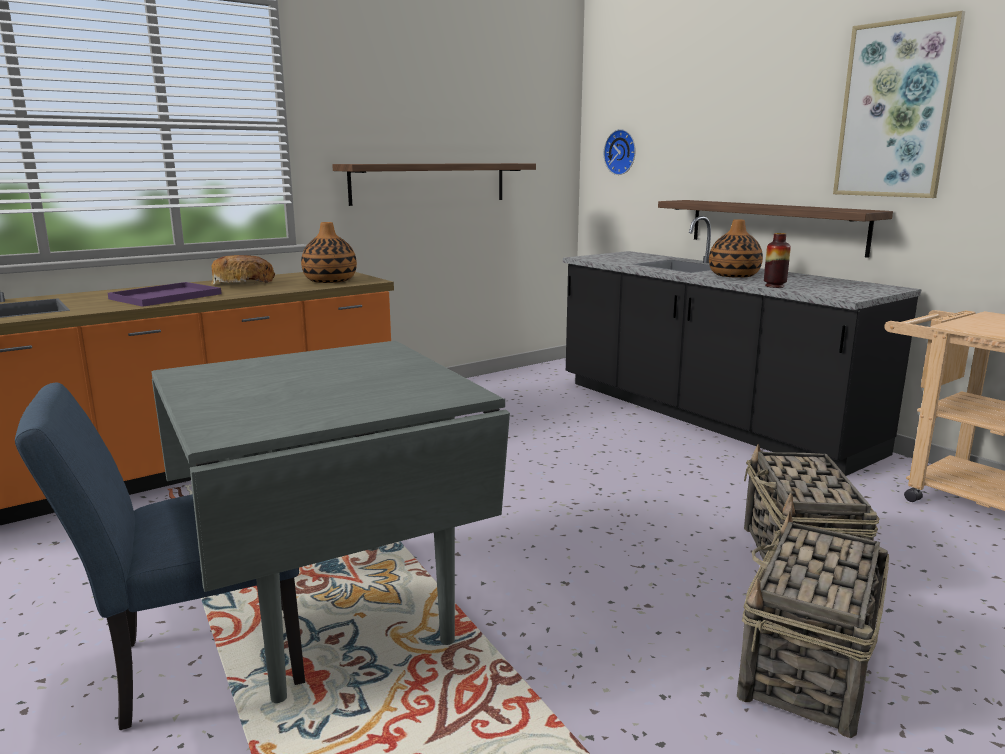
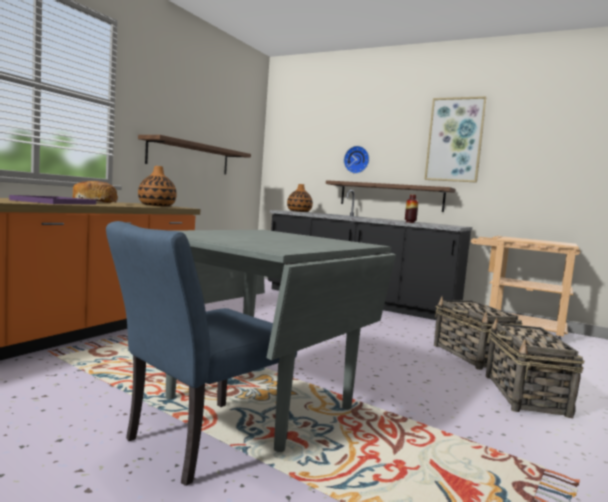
camera: 25 degrees left, 10 degrees down
(621, 152) = (293, 154): wall clock -> wall clock (357, 159)
(733, 276) = (380, 219): vase -> vase (299, 211)

